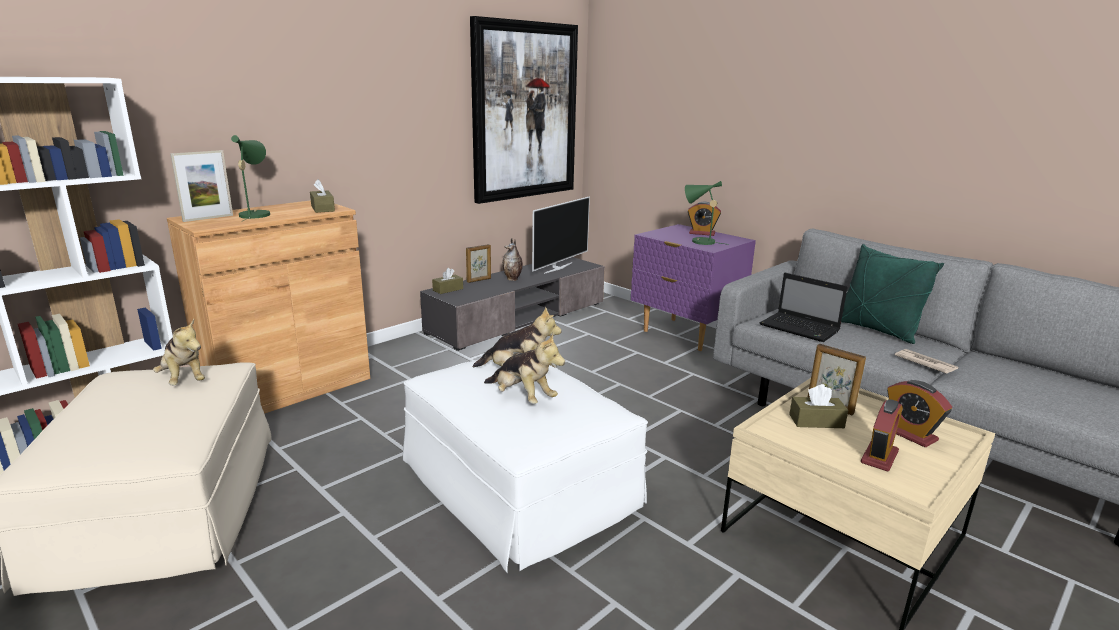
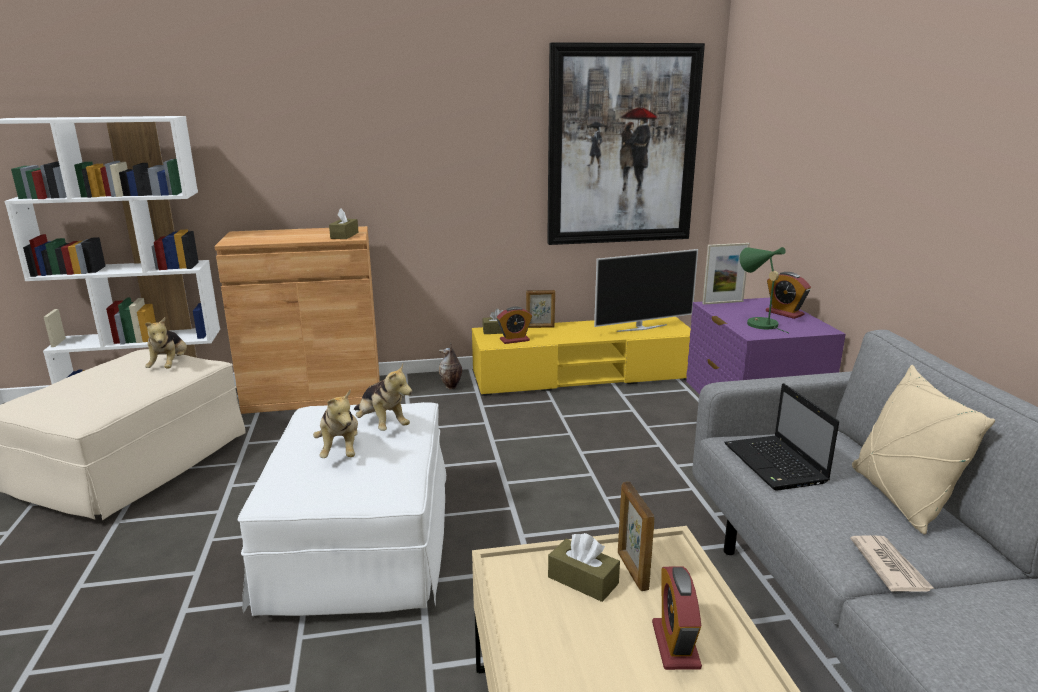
camera: 35 degrees right, 0 degrees up
(208, 218) = (250, 235): picture frame -> picture frame (722, 302)
(255, 214) = (286, 235): green table lamp -> none
(513, 279) = (575, 332): vase -> vase (451, 387)
(518, 317) = (582, 376): grey tv stand -> yellow tv stand
(876, 330) = (899, 498): green pillow -> beige pillow
(879, 457) = (580, 653): alarm clock -> alarm clock (514, 340)

